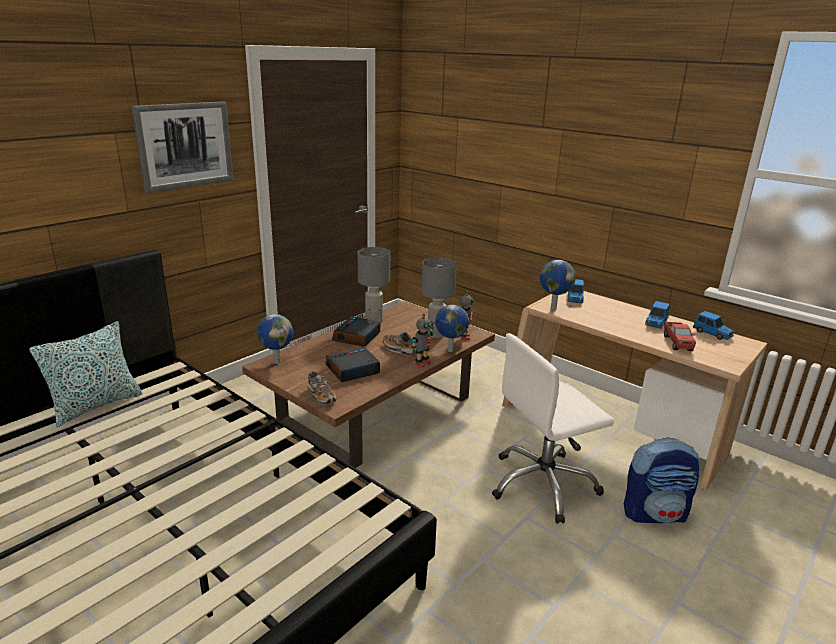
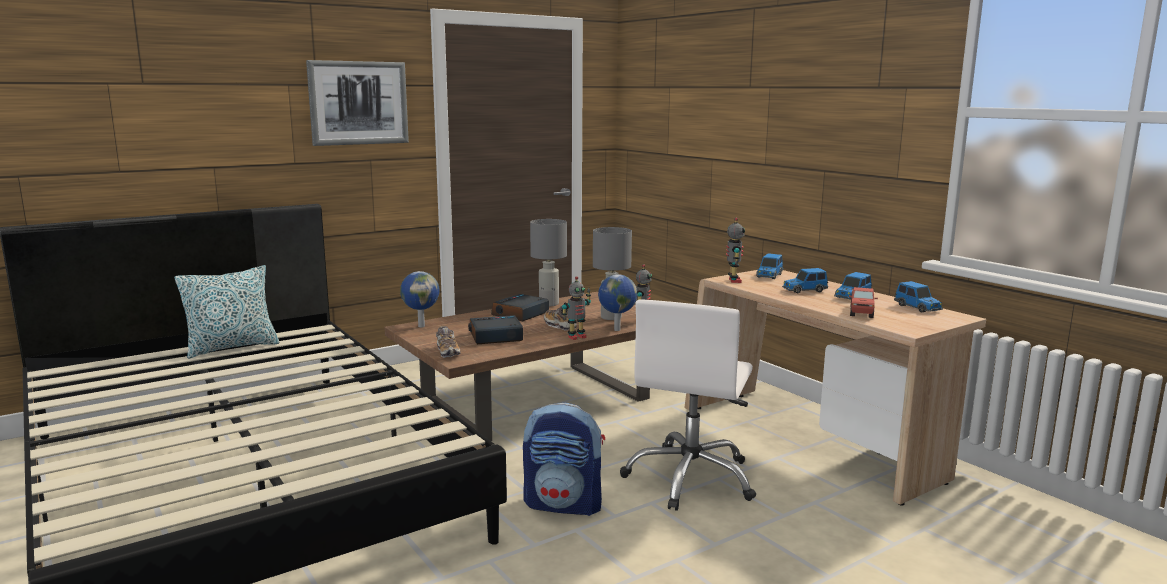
camera: 15 degrees right, 10 degrees down
(543, 484) = (691, 478): white office chair -> white office chair turned 60 degrees counterclockwise
(552, 308) = (733, 281): globe -> toy robot
(615, 317) = (804, 290): none -> toy car
(655, 513) = (817, 518): backpack -> backpack (564, 504)

